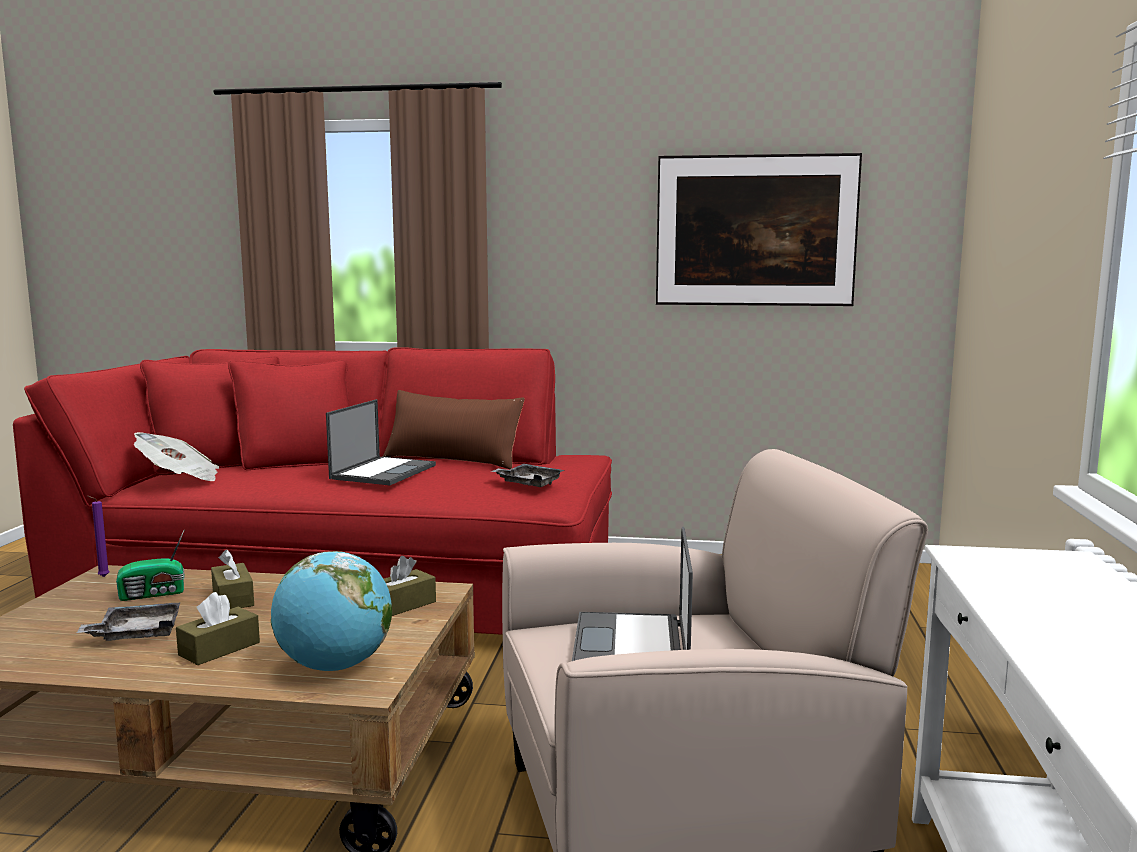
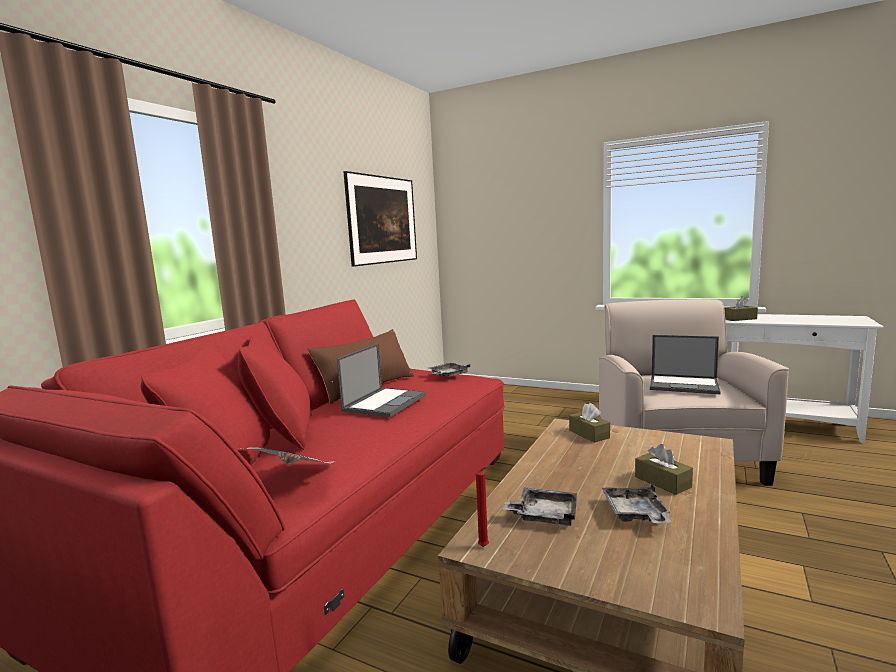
camera: 70 degrees left, 0 degrees up
(102, 577) = (484, 547): purple candle -> red candle
(154, 594) = (544, 515): radio -> grey tray
(233, 598) = (564, 482): brown tissue box -> brown tissue box (739, 319)
(335, 666) = (685, 450): globe -> none
(384, 471) = (385, 402): laptop -> laptop turned 75 degrees clockwise

